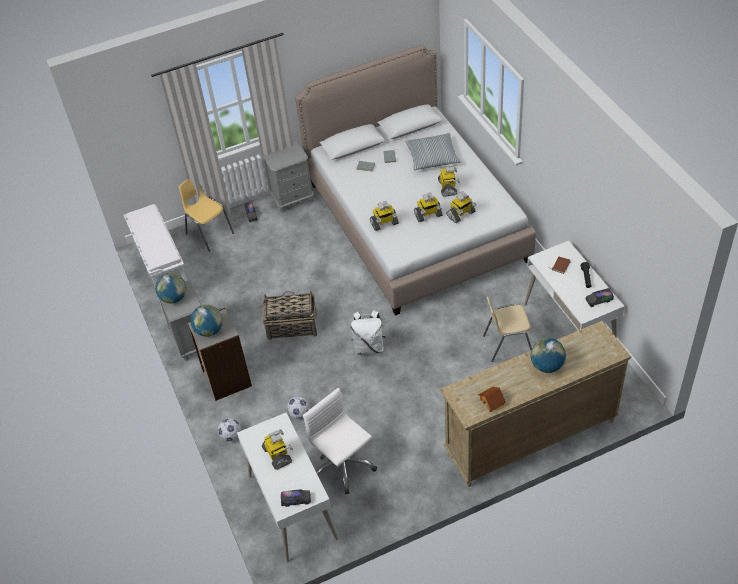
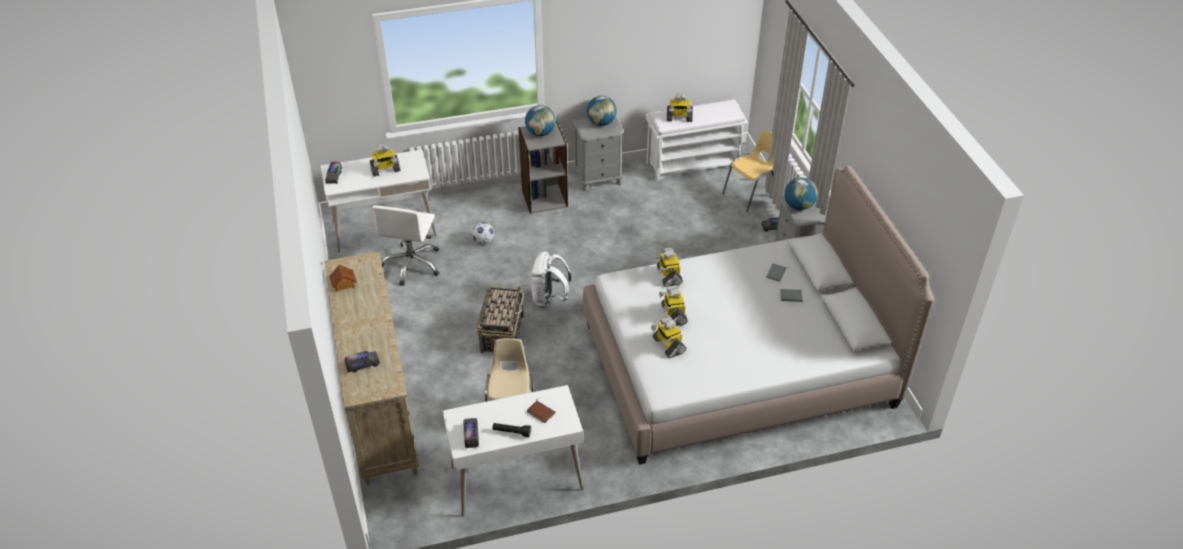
camera: 95 degrees right, 5 degrees down
(231, 436) = (477, 197): football -> none
(291, 326) = (597, 245): basket -> basket (502, 333)
(343, 465) = (412, 264): white office chair -> white office chair turned 135 degrees clockwise
(432, 157) = (784, 336): pillow -> none
(448, 188) = (720, 341): toy robot -> toy robot (679, 118)
(546, 365) = (366, 333): globe -> globe (798, 206)
(583, 357) = (362, 365): none -> toy truck

